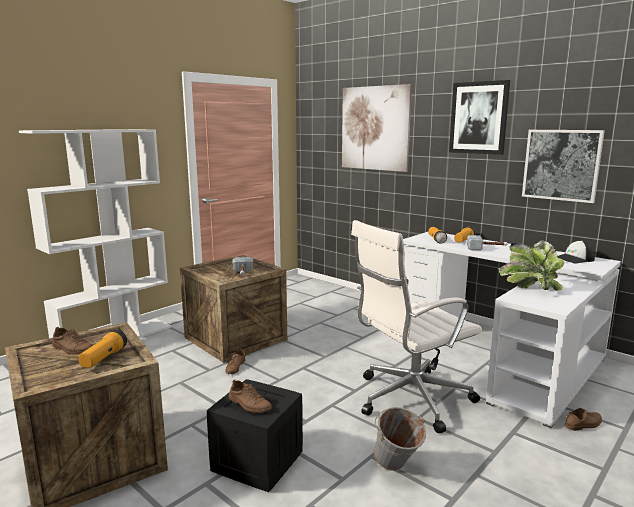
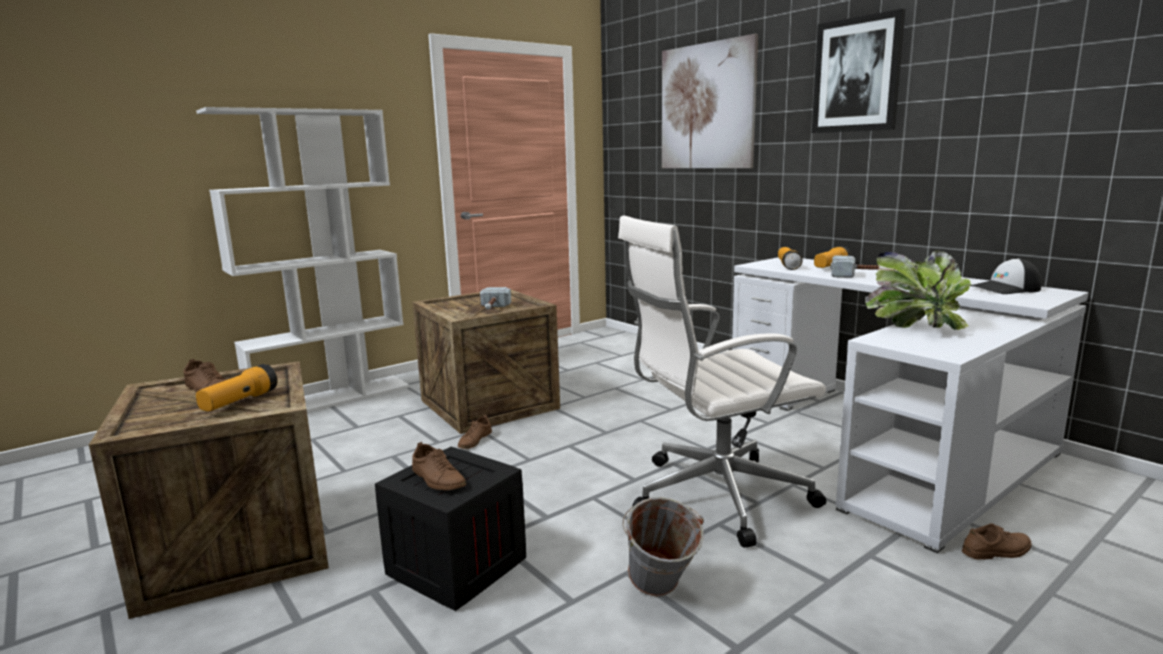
camera: 10 degrees right, 0 degrees up
(561, 165) = (988, 138): picture -> none

